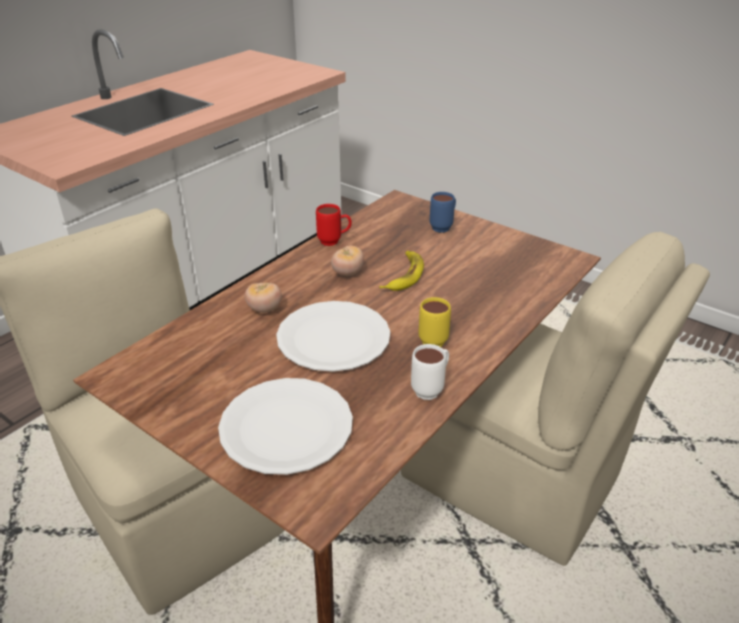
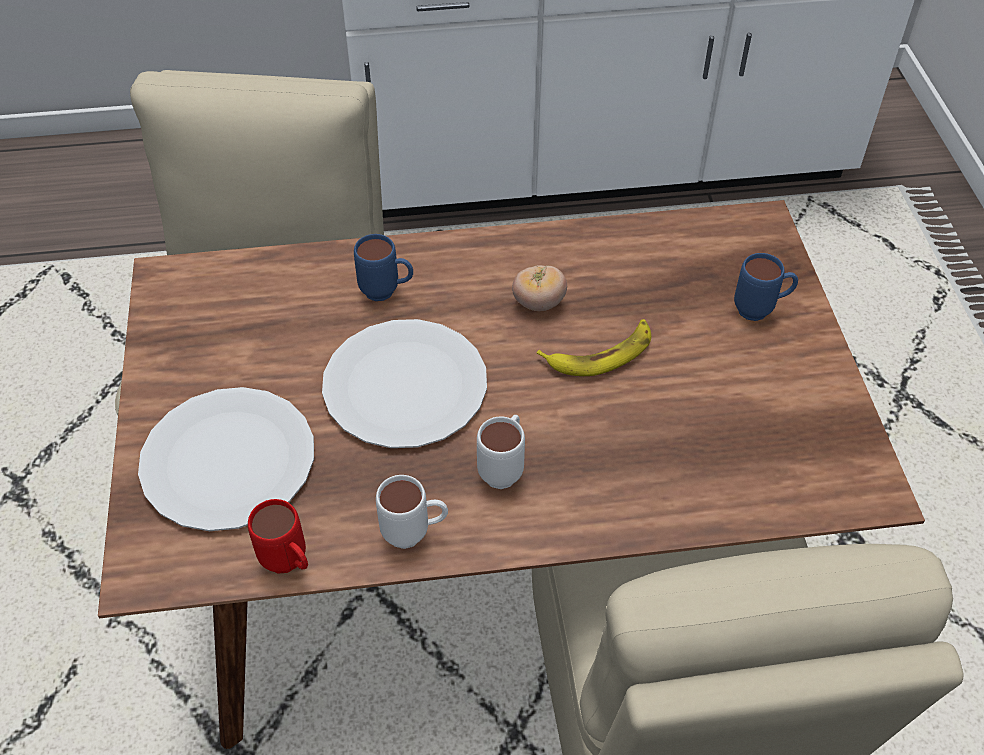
camera: 45 degrees right, 15 degrees up
(264, 309) = (387, 293): tomato -> blue mug
(334, 242) = (585, 243): red mug -> red mug (289, 565)
(430, 338) = (504, 468): yellow mug -> white mug

